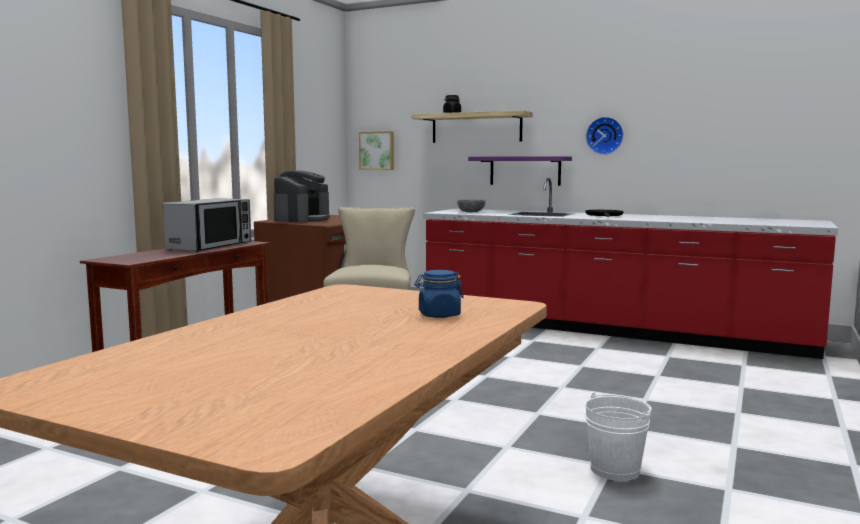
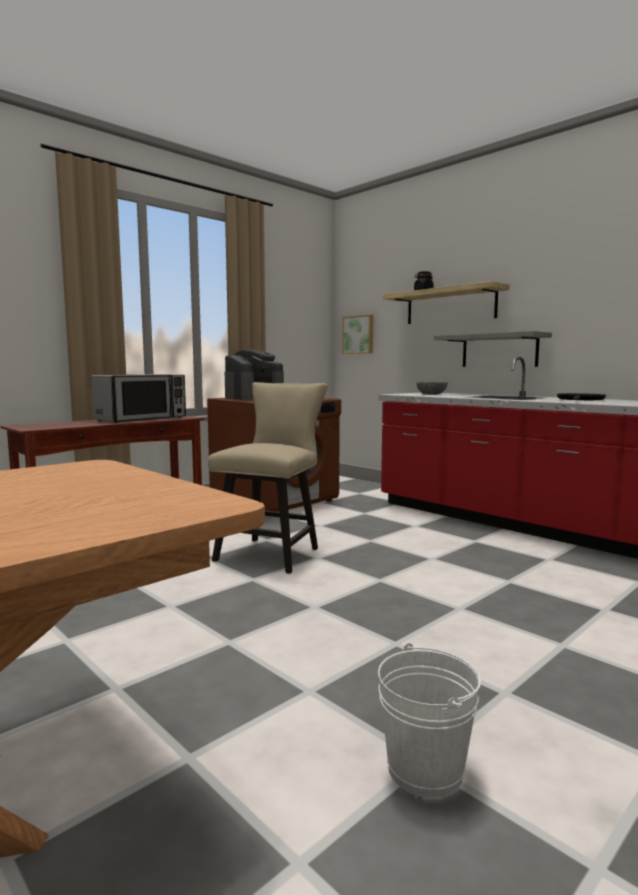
camera: 20 degrees right, 0 degrees up
(439, 315) = (63, 512): blue jar -> none
(525, 171) = (499, 350): purple shelf -> grey shelf
(605, 135) = (592, 306): wall clock -> none

